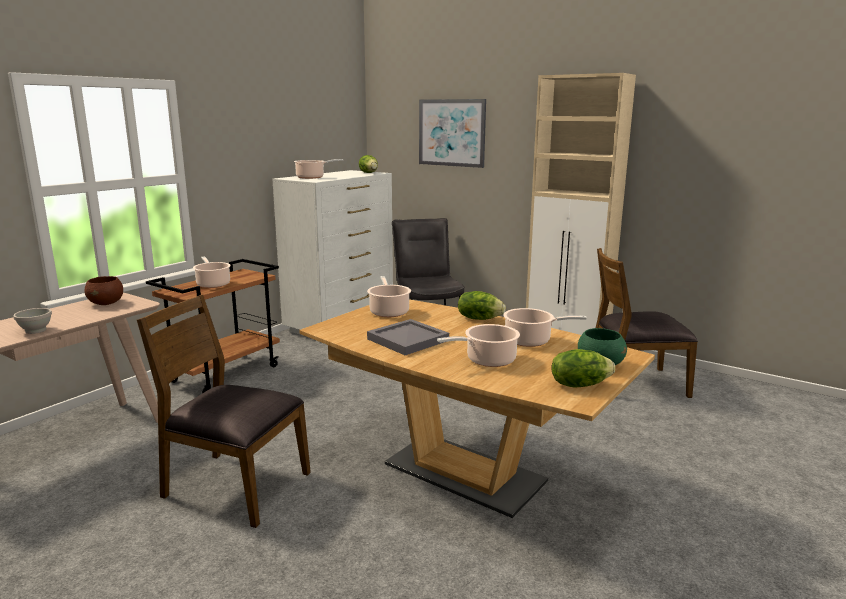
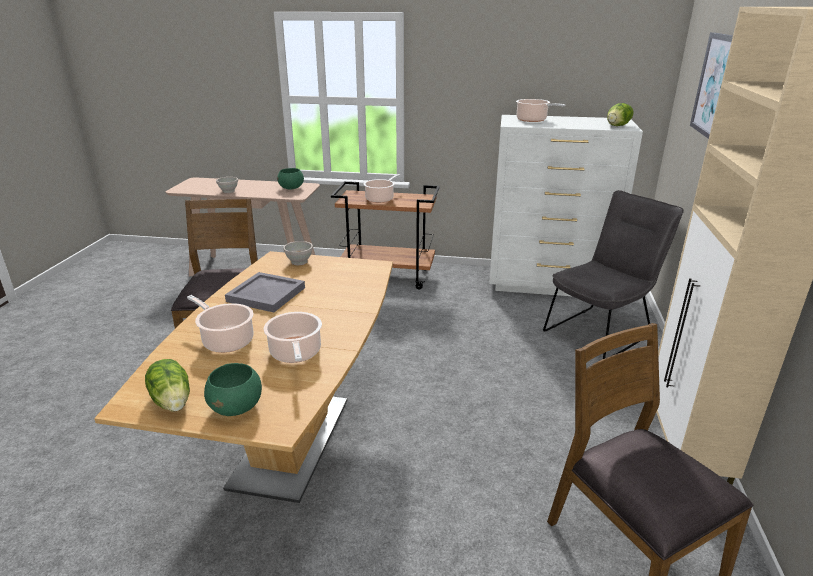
camera: 65 degrees right, 10 degrees up
(106, 303) = (291, 188): brown bowl -> green bowl
(348, 322) = (299, 262): none -> white bowl
(389, 311) = (341, 270): cooking pot -> none
(479, 318) = (353, 314): lettuce -> none

